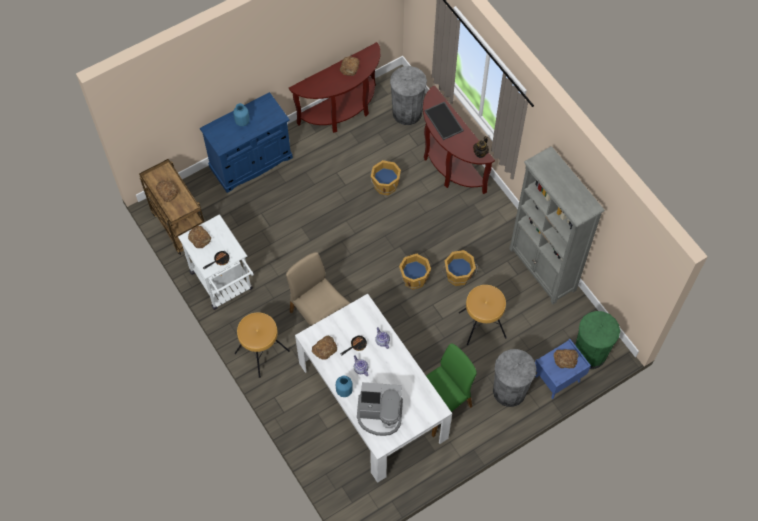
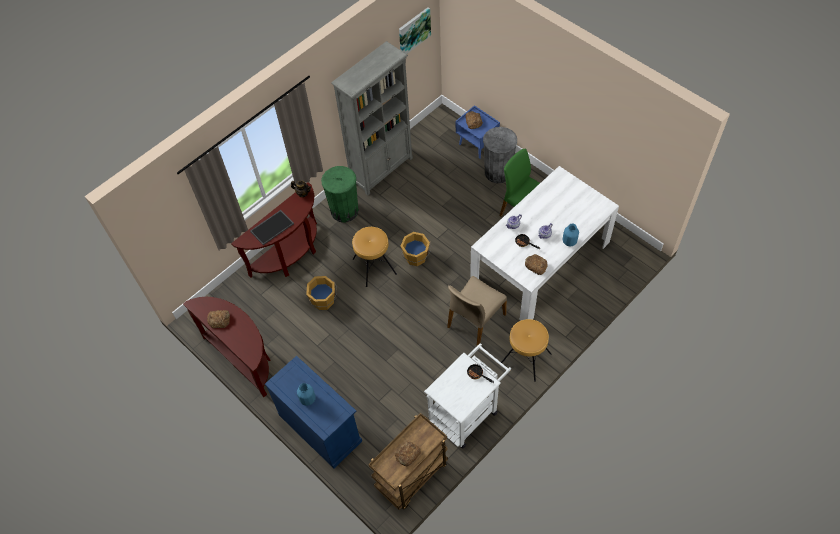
camera: 100 degrees left, 5 degrees down
(200, 238) = (457, 400): bread -> none
(380, 414) = (580, 212): coffee machine -> none
(407, 112) = (236, 301): grey trash can -> none
(458, 276) = (404, 225): orange bucket -> none
(482, 324) = (445, 200): brown stool -> brown stool (374, 267)
(590, 354) = (449, 129): green trash can -> green trash can (344, 211)
(636, 255) = (414, 31): none -> picture

